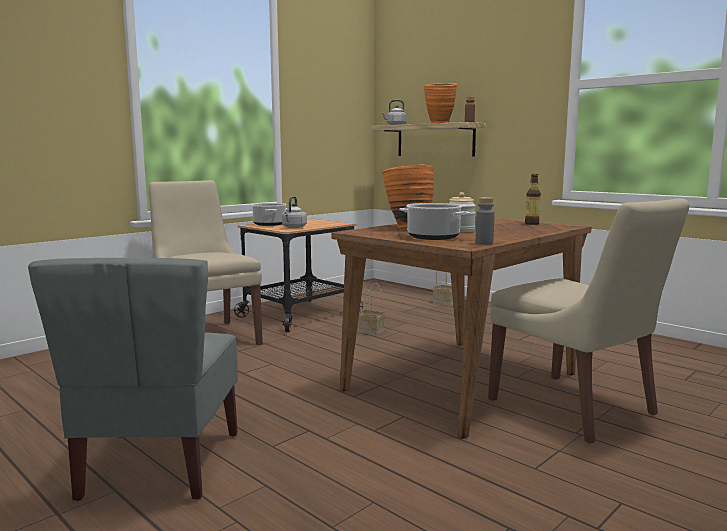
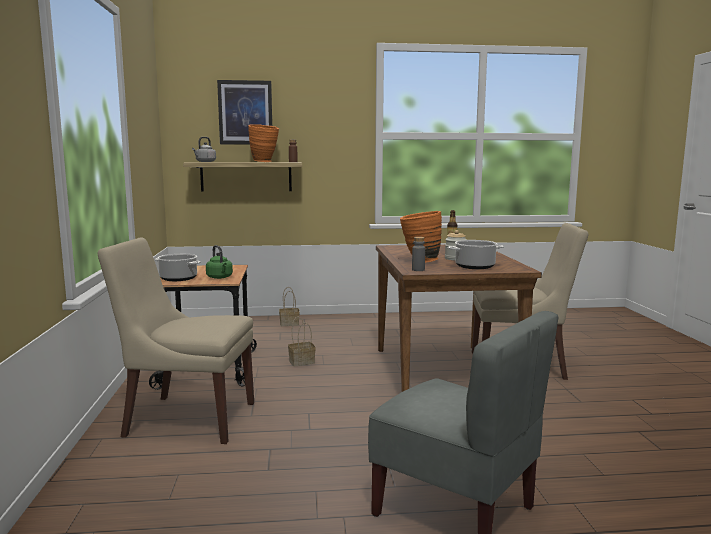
camera: 50 degrees left, 0 degrees up
(293, 227) = (220, 277): grey kettle -> green kettle
(438, 71) = (245, 112): none -> picture
(484, 243) = (516, 265): grey bottle -> grey bottle (418, 270)

